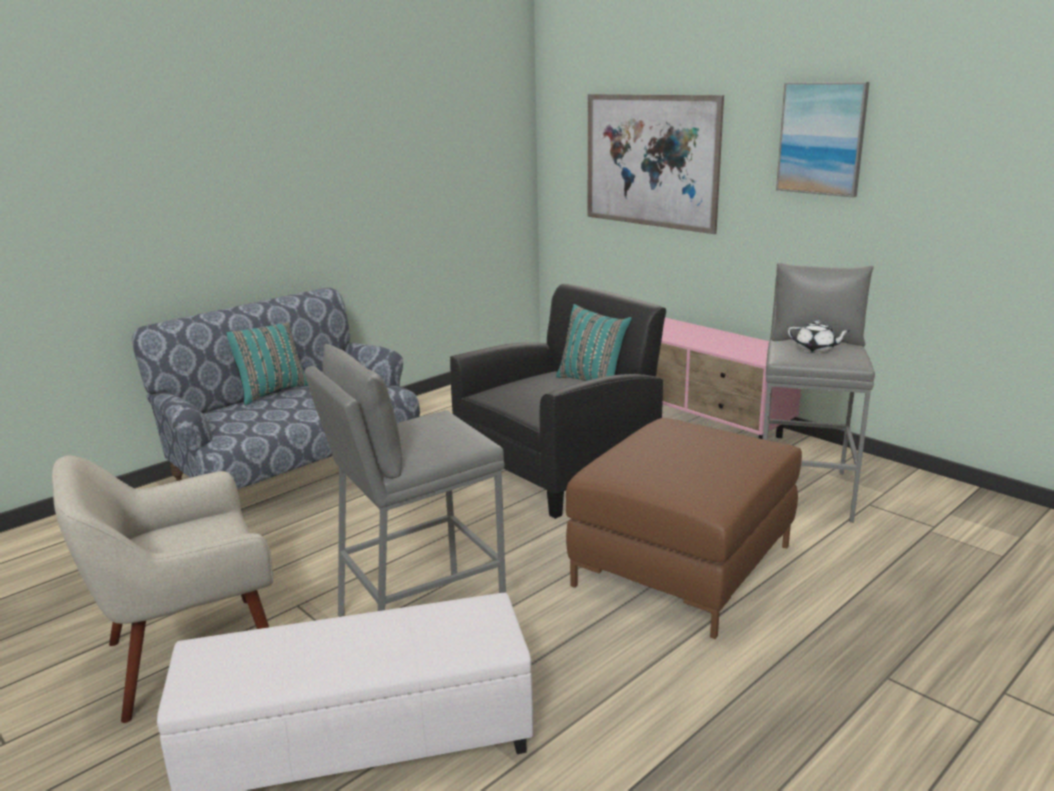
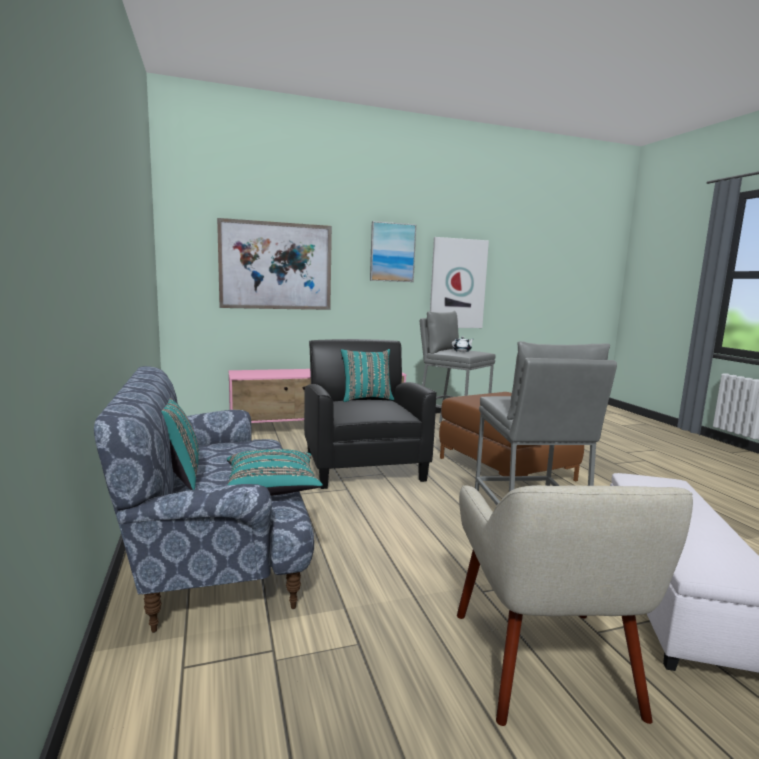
camera: 65 degrees left, 10 degrees down
(266, 425) = (272, 489): none -> turquoise pillow
(958, 206) = (457, 284): none -> picture

